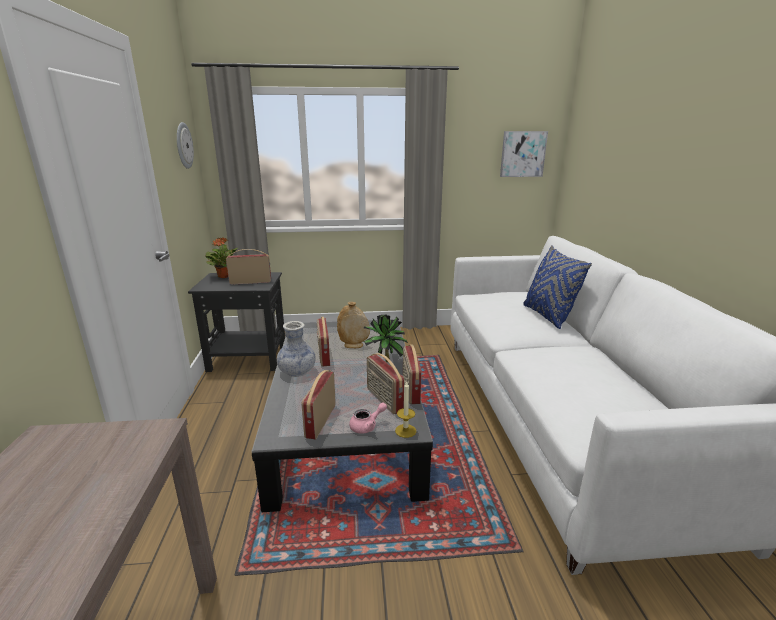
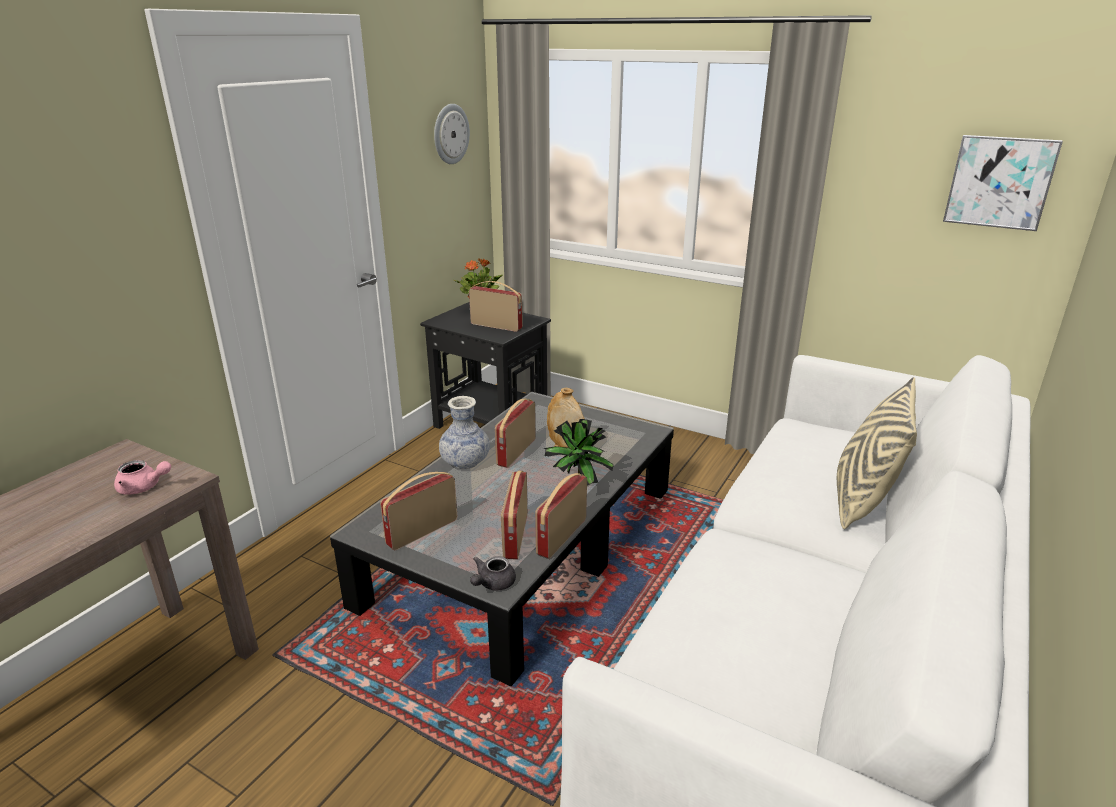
camera: 35 degrees right, 5 degrees up
(367, 426) = (459, 559): pink teapot -> pink teapot (143, 488)
(405, 431) = (492, 584): candle -> grey teapot
(548, 316) = (863, 501): blue pillow -> beige pillow

